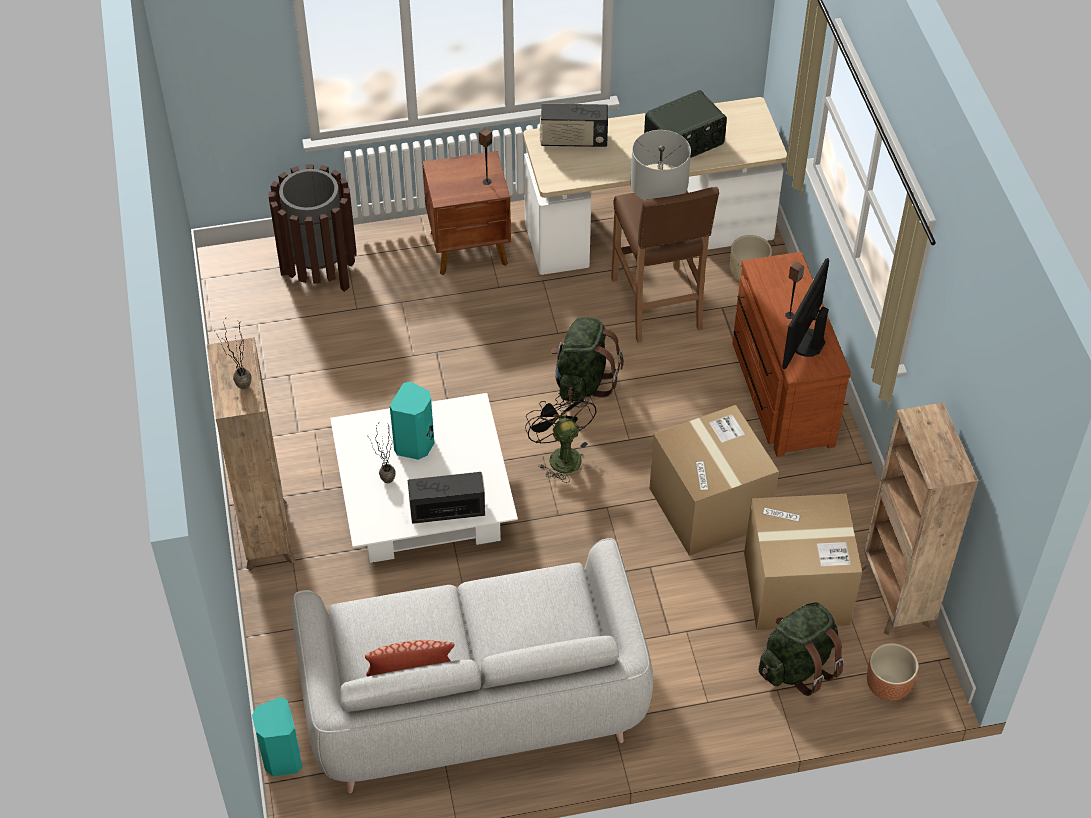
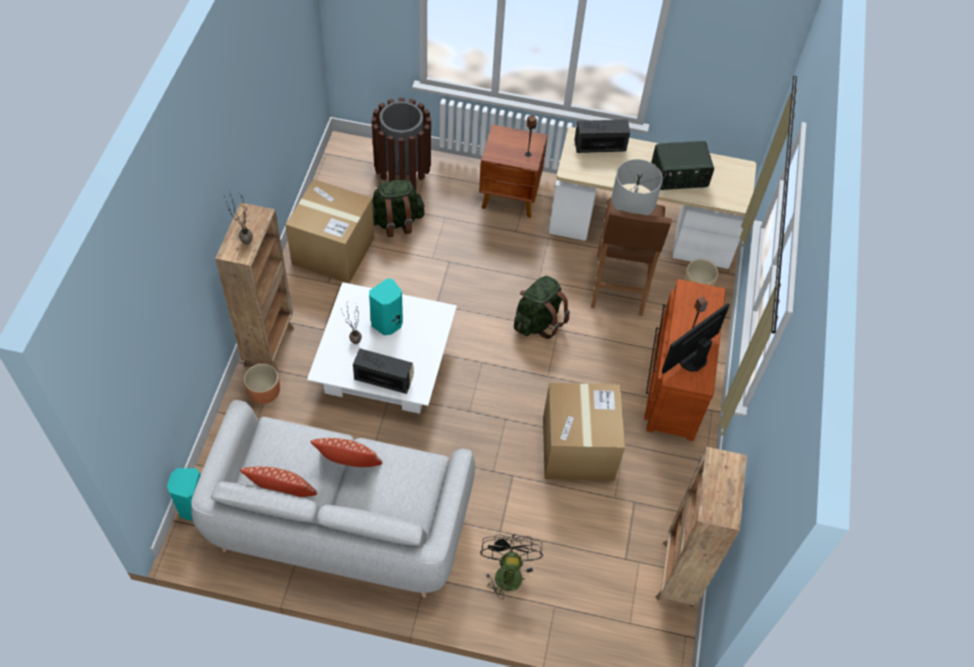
camera: 20 degrees right, 5 degrees up
(472, 616) = (349, 466): none -> pillow
(560, 455) = (494, 368): black fan -> black fan (507, 572)
(573, 140) = (600, 146): radio -> radio turned 150 degrees clockwise
(796, 588) = (608, 535): cardboard box -> cardboard box (333, 251)
(797, 666) = (578, 595): green backpack -> green backpack (396, 222)
(887, 685) = (637, 638): brown planter -> brown planter (264, 393)

